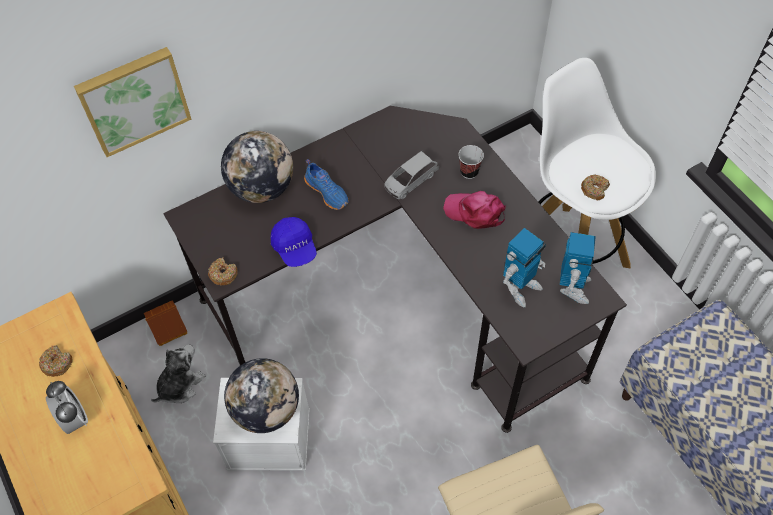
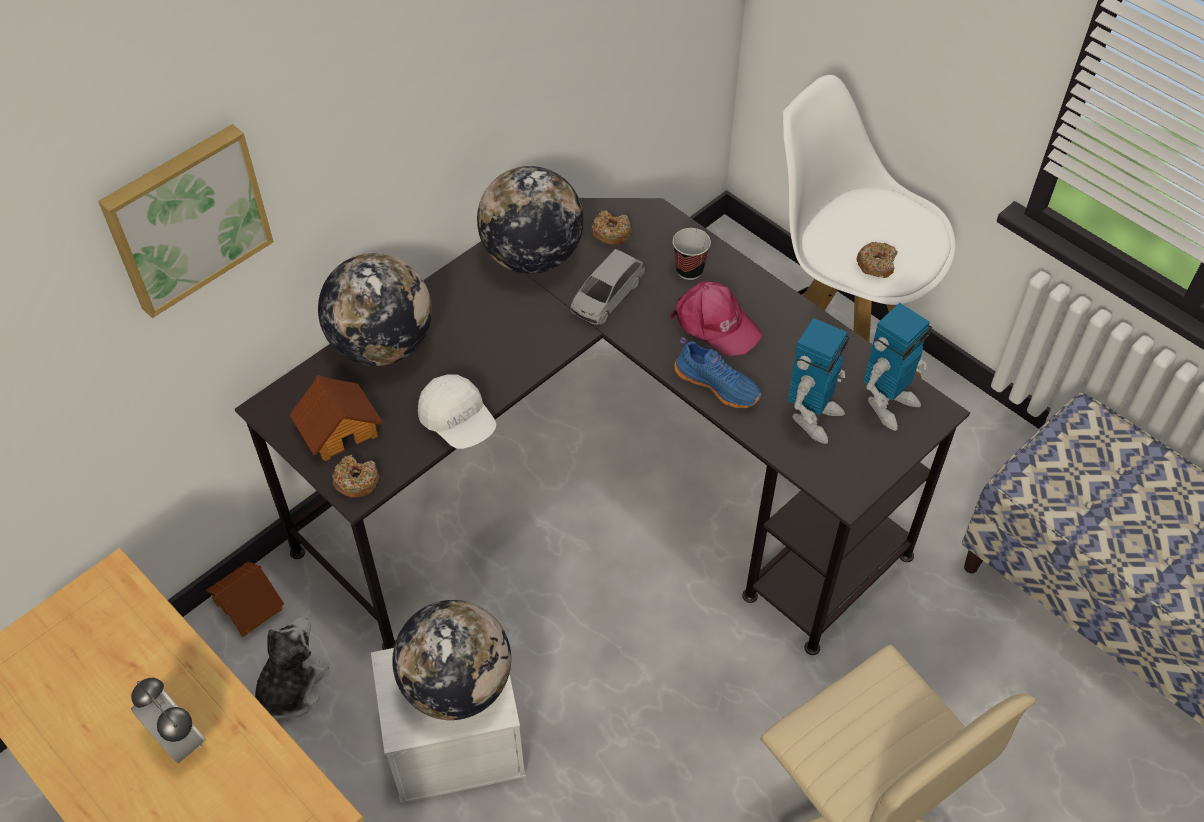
camera: 15 degrees left, 5 degrees down
(57, 363) = (126, 662): donut -> donut (611, 233)
(222, 238) = (339, 429): none -> toy house
(295, 248) = (458, 422): blue cap -> white cap
(328, 192) = (486, 333): blue shoe -> blue shoe (718, 384)
(371, 145) = (532, 257): none -> globe
(475, 212) = (715, 324): pink cap -> pink cap turned 150 degrees counterclockwise
(572, 288) = (887, 404): toy robot -> toy robot turned 45 degrees clockwise

